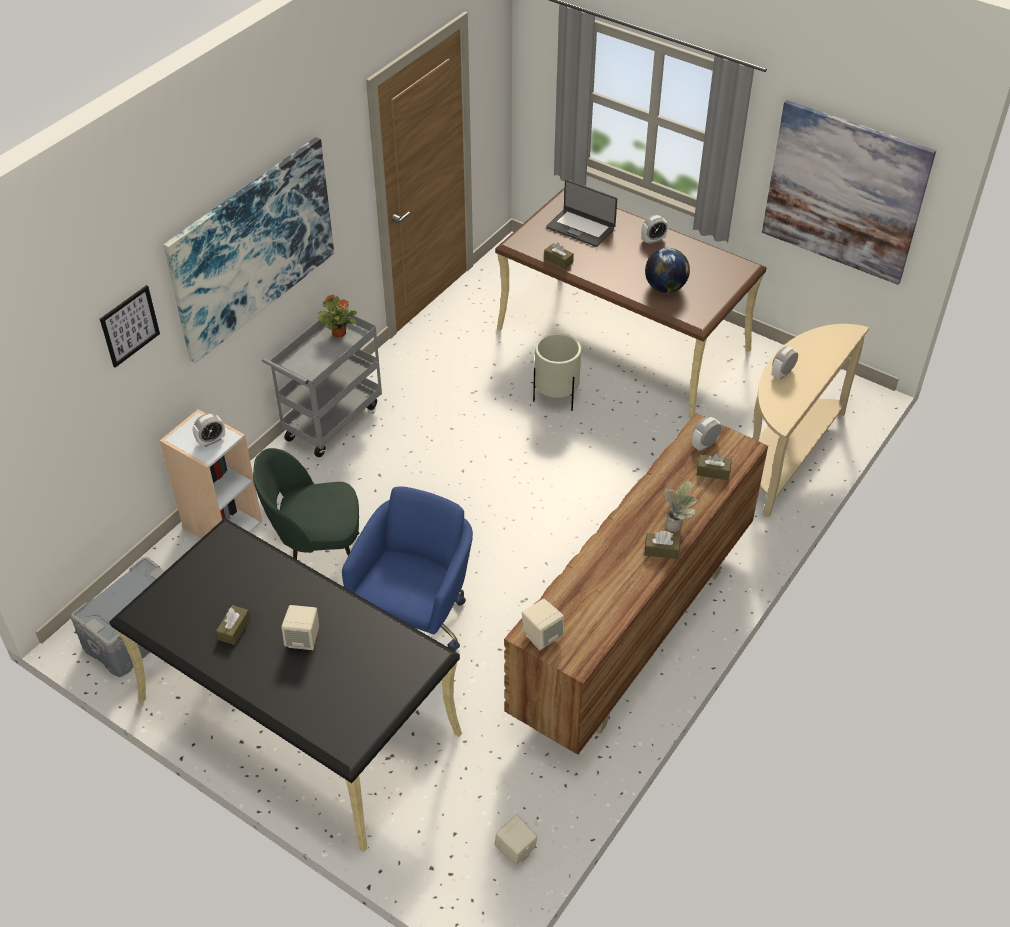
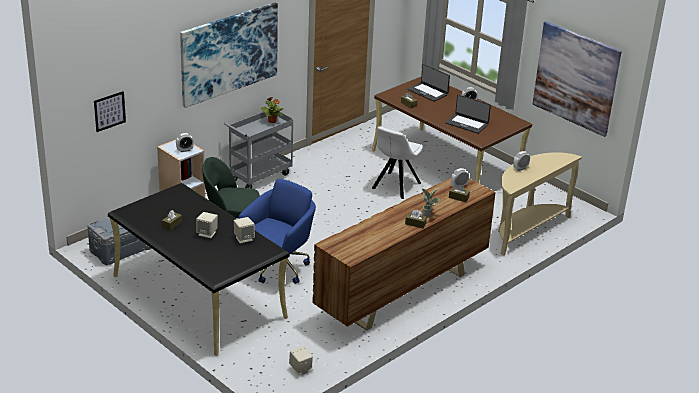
camera: 10 degrees right, 15 degrees down
(129, 326) = (153, 71): picture -> picture (109, 111)
(542, 636) = (335, 246): beige speaker -> beige speaker (244, 238)
(556, 398) = (395, 186): beige planter -> white chair
(665, 287) = (467, 124): globe -> laptop

